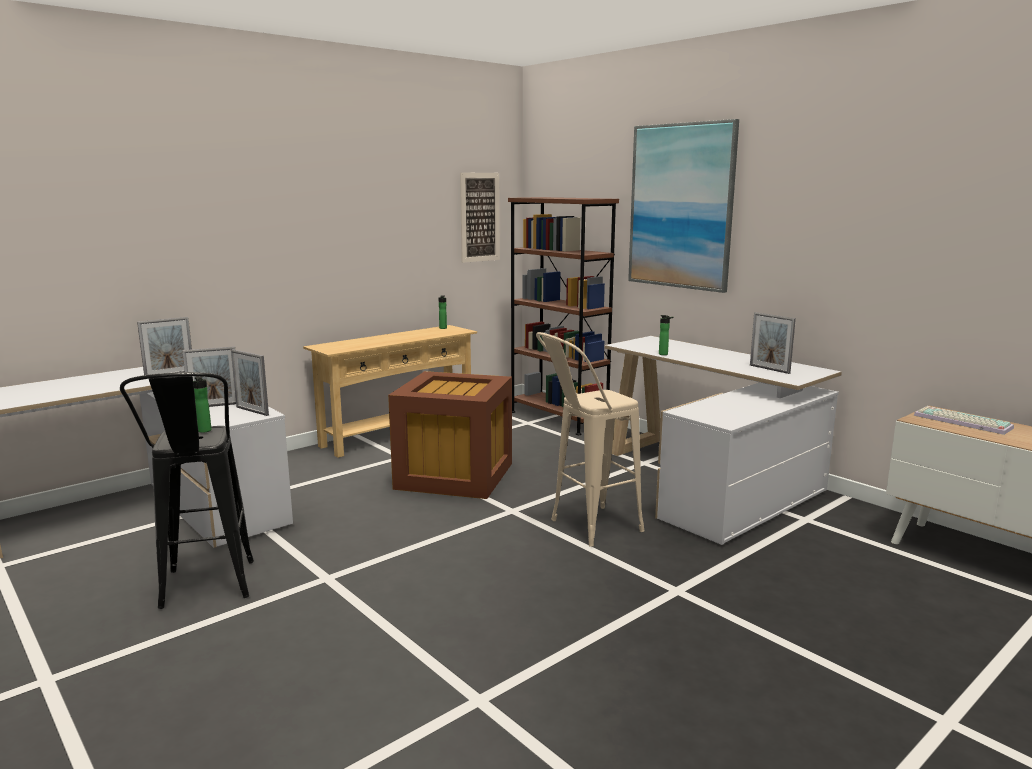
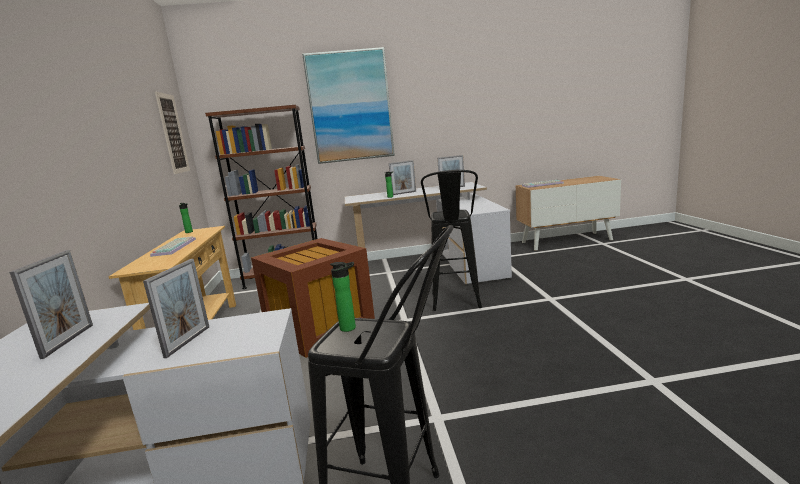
camera: 55 degrees left, 0 degrees up
(252, 411) = (250, 322): picture frame -> picture frame (404, 193)
(388, 338) = (173, 247): none -> keyboard
(585, 529) = (456, 304): beige stool -> black stool

